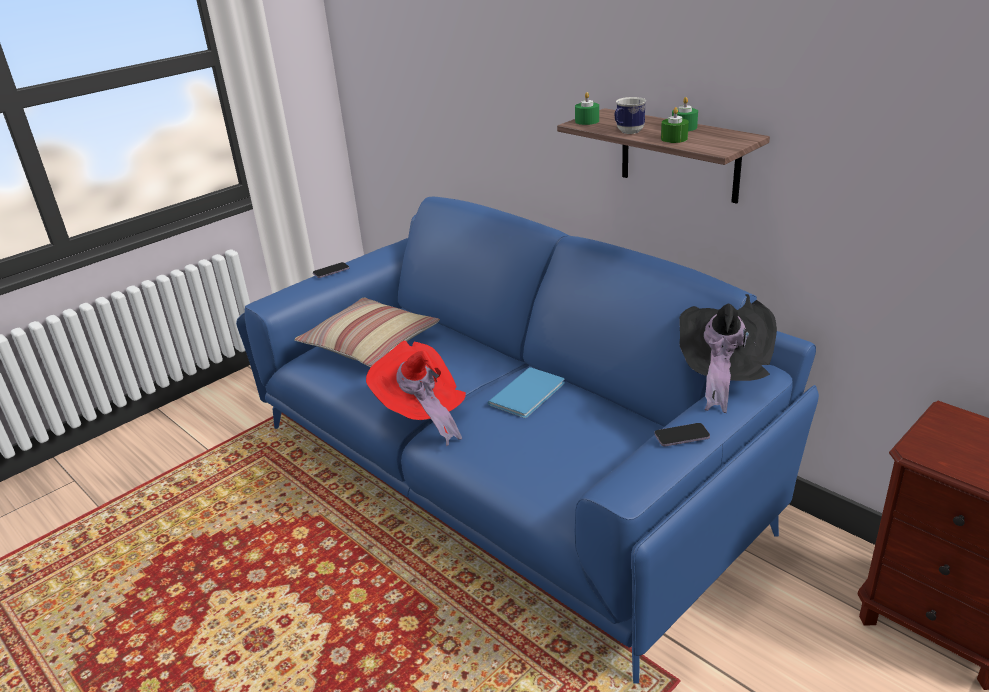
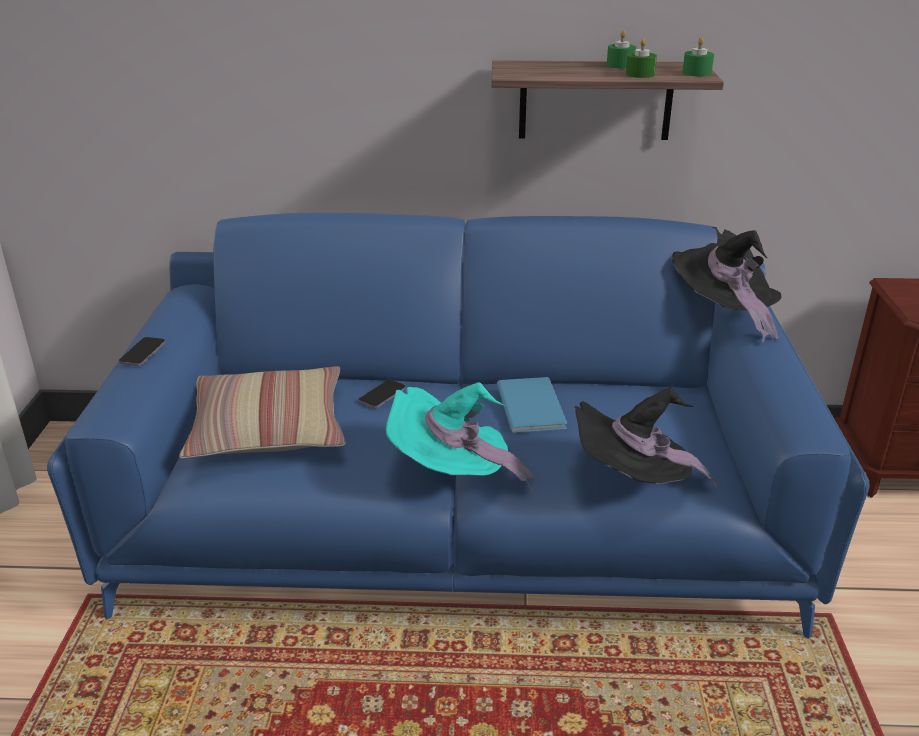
camera: 45 degrees left, 0 degrees up
(422, 414) = (452, 474): red hat -> turquoise hat
(515, 473) = (632, 483): none -> black hat
(587, 121) = (513, 72): green candle -> green candle (696, 73)
(627, 132) = (583, 75): mug -> none
(681, 436) = (781, 370): phone -> phone (382, 395)

